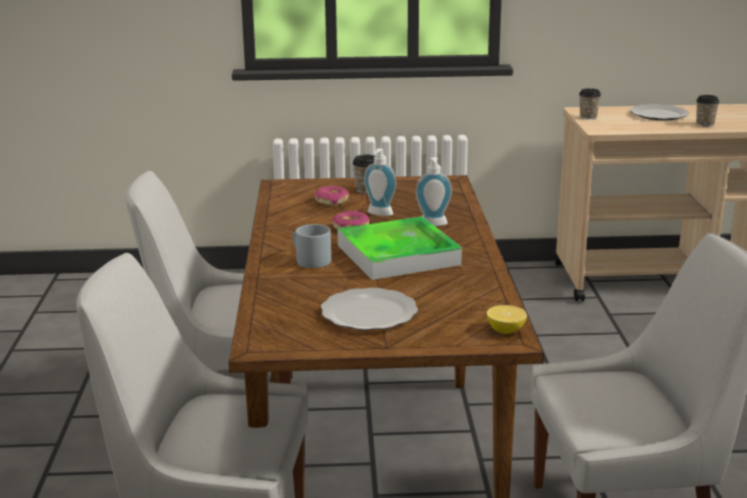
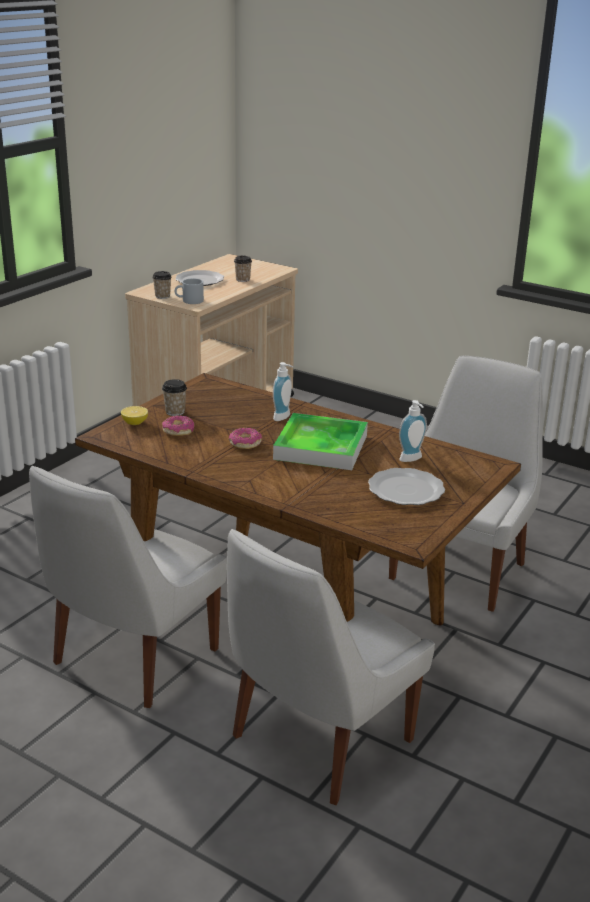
camera: 55 degrees left, 5 degrees up
(309, 260) = (285, 477): grey mug -> grey mug (189, 301)
(378, 214) = (233, 426): soap dispenser -> soap dispenser (412, 459)
(506, 330) = (481, 461): lemon -> lemon (135, 423)

